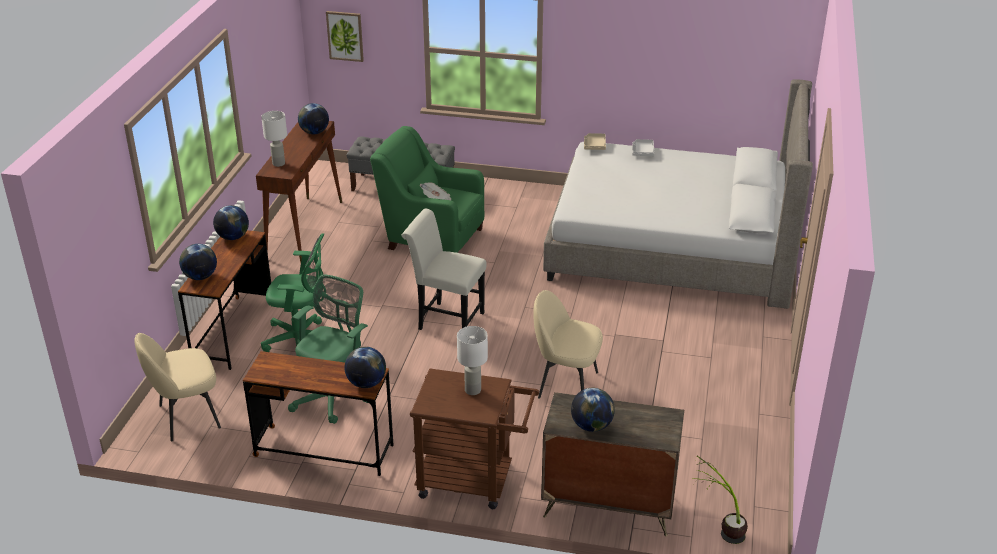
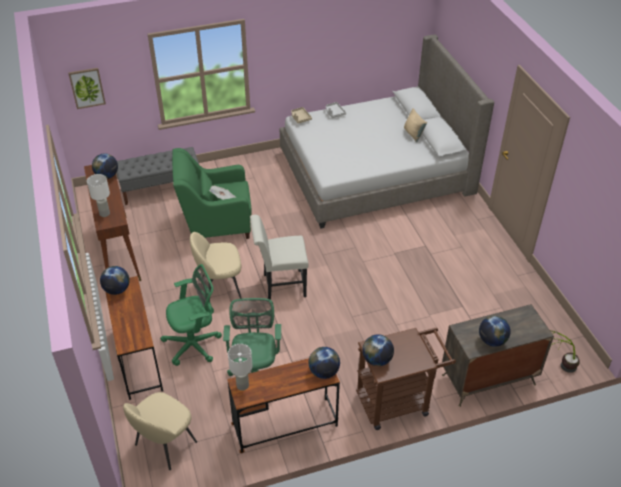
camera: 30 degrees left, 10 degrees up
(200, 277) = (123, 335): globe -> globe (377, 360)
(472, 390) = (400, 347): white table lamp -> white table lamp (242, 386)
(566, 384) = (395, 303): beige chair -> beige chair (220, 287)
(723, 200) = (413, 134): none -> beige pillow

